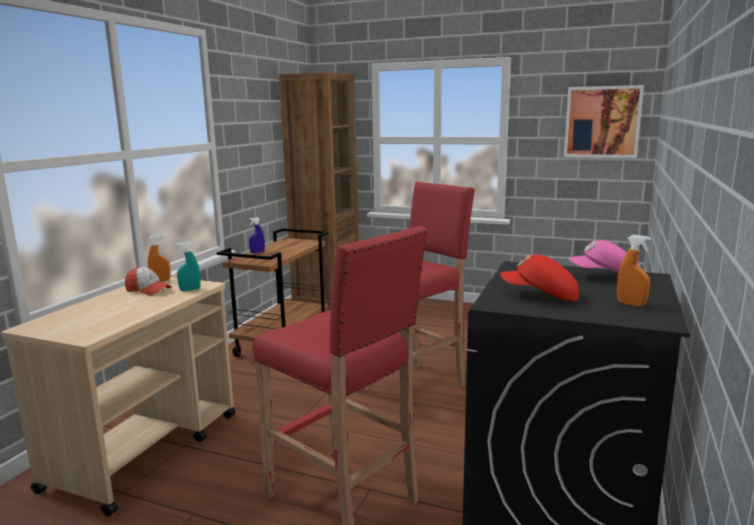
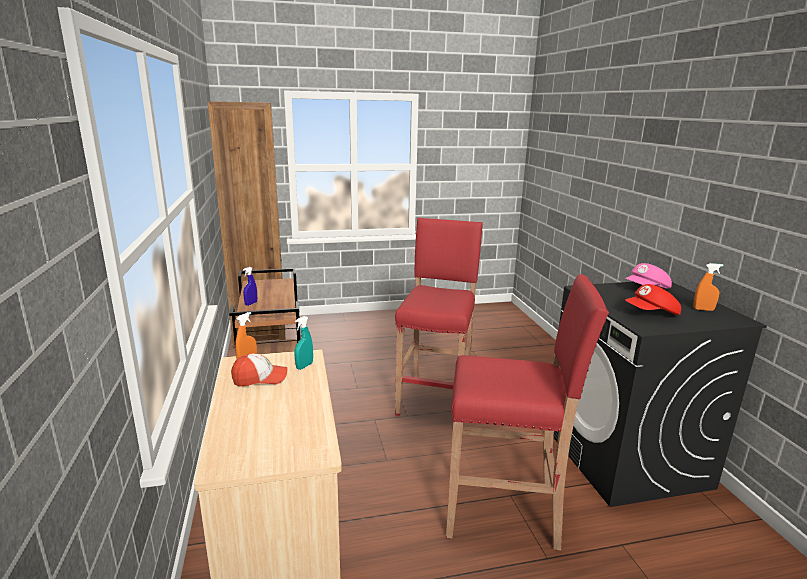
camera: 35 degrees left, 5 degrees up
(602, 122) = (489, 151): picture -> none

